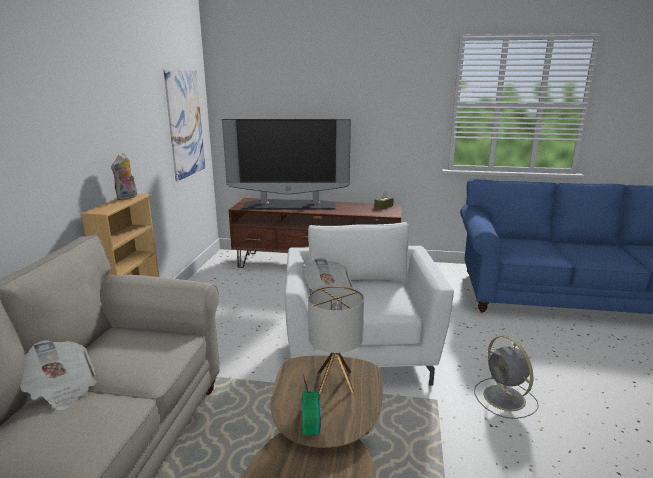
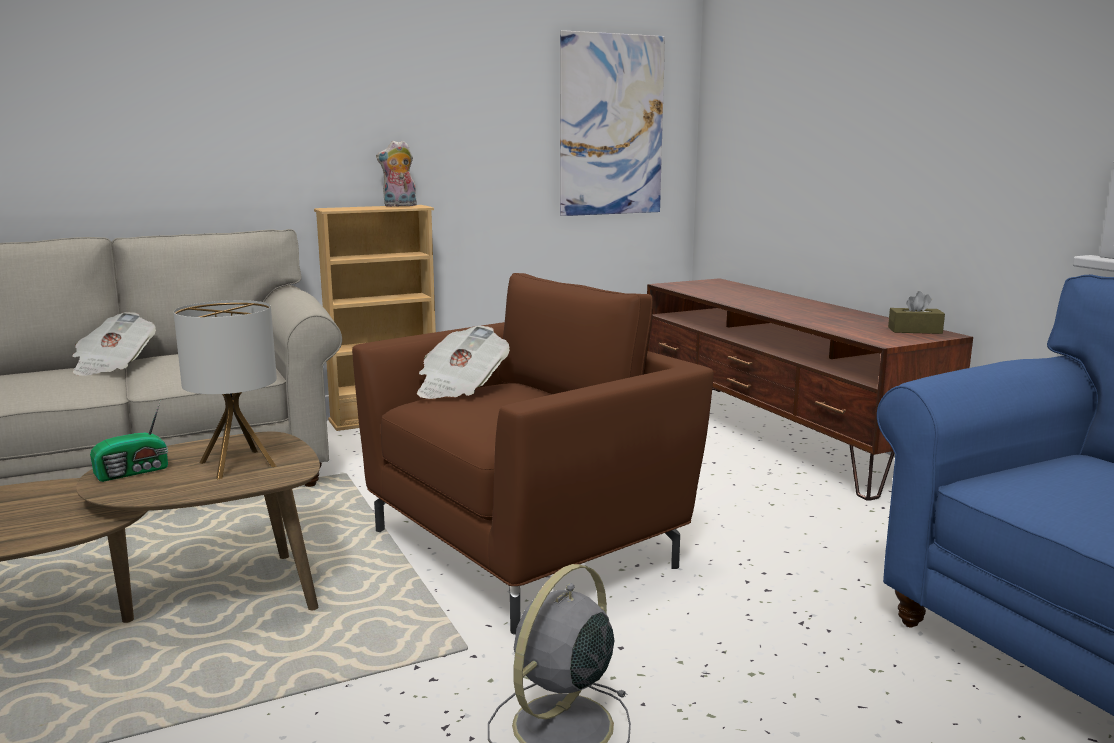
camera: 55 degrees right, 5 degrees down
(289, 205) = (749, 296): television -> none
(360, 355) = (527, 548): white armchair -> brown armchair

